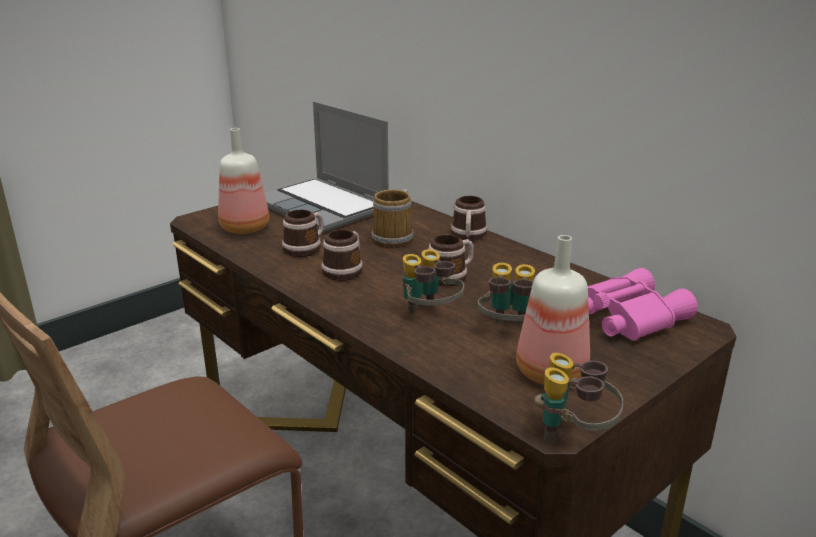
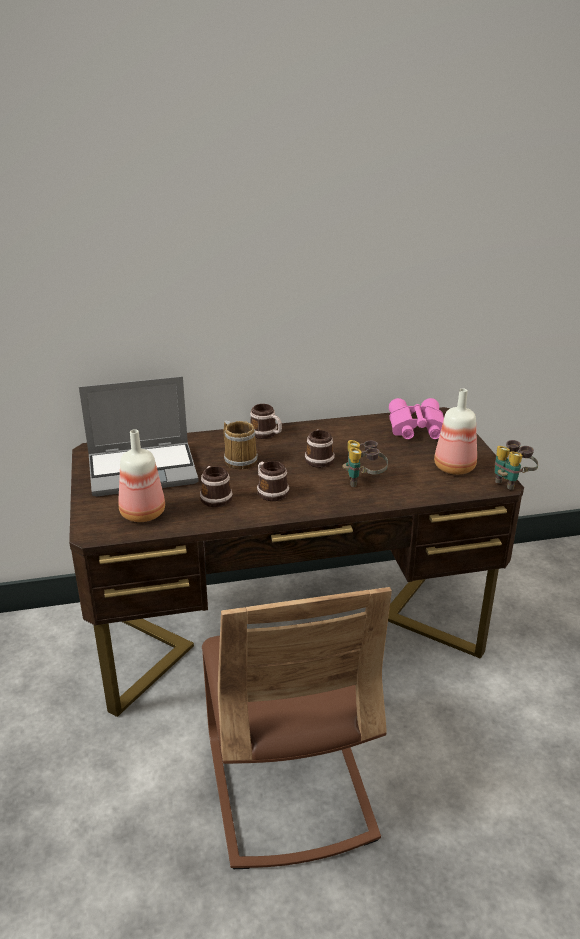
camera: 60 degrees left, 5 degrees up
(508, 331) = (403, 464): binoculars -> none

